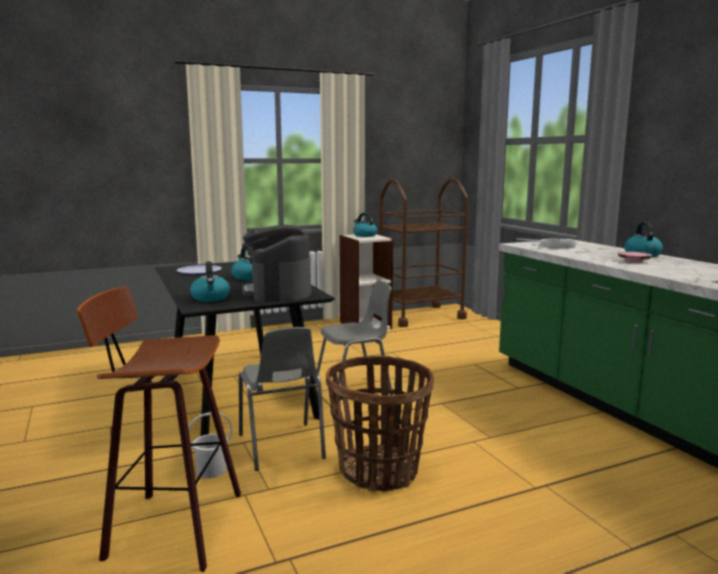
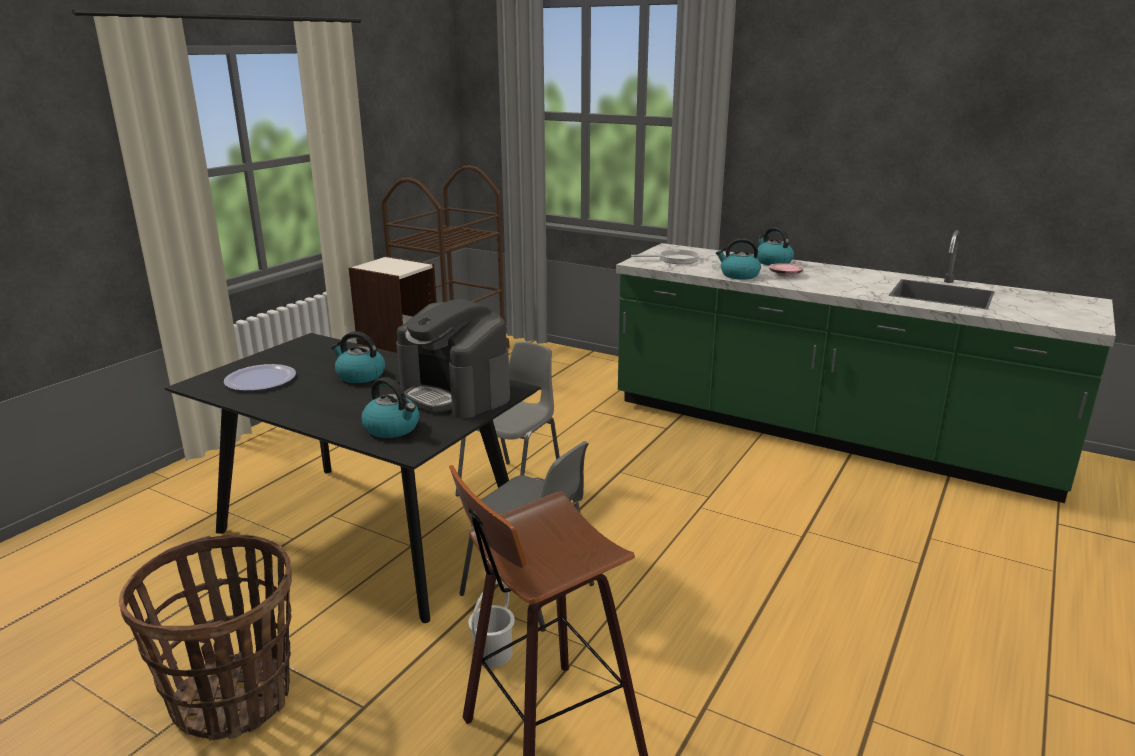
camera: 35 degrees left, 10 degrees up
(364, 235) = (386, 264): kettle -> kettle (739, 275)
(379, 471) = (661, 576): basket -> basket (233, 699)

